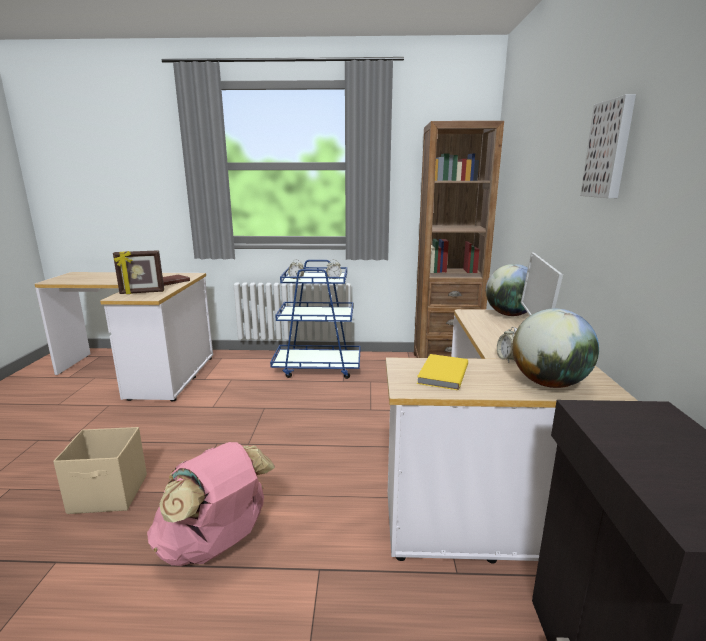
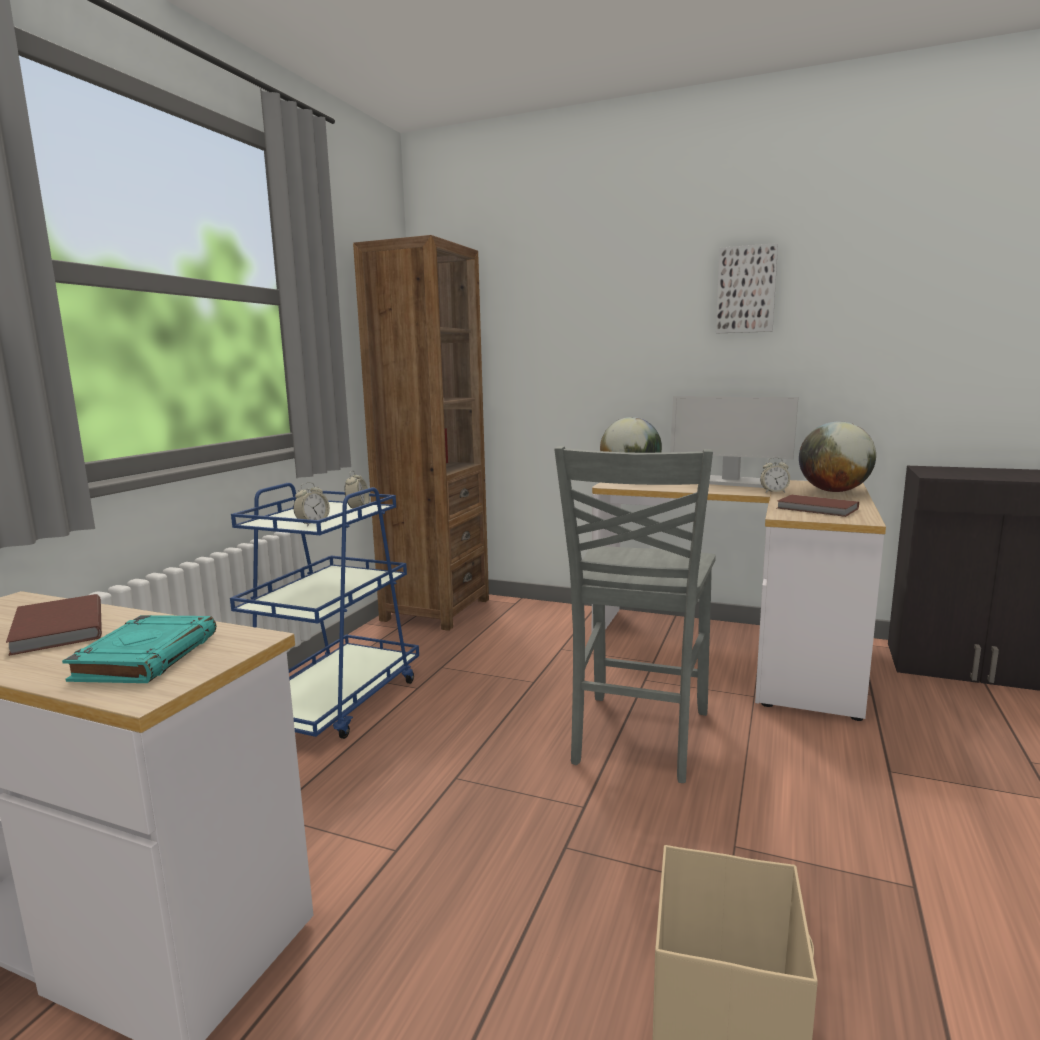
camera: 70 degrees left, 5 degrees down
(142, 292) = (147, 656): picture frame -> turquoise book
(215, 544) = (863, 856): pink backpack -> none
(320, 452) = (637, 738): none -> grey chair
(441, 374) = (817, 509): yellow book -> brown book

